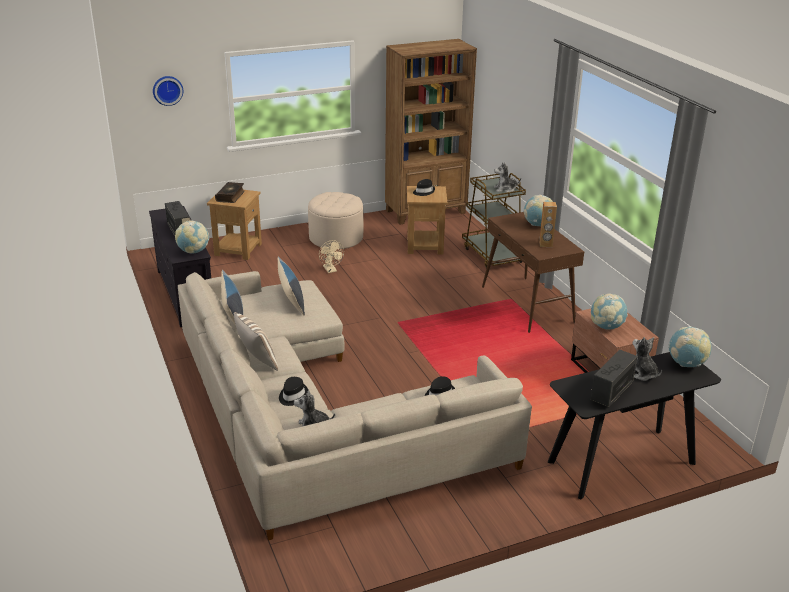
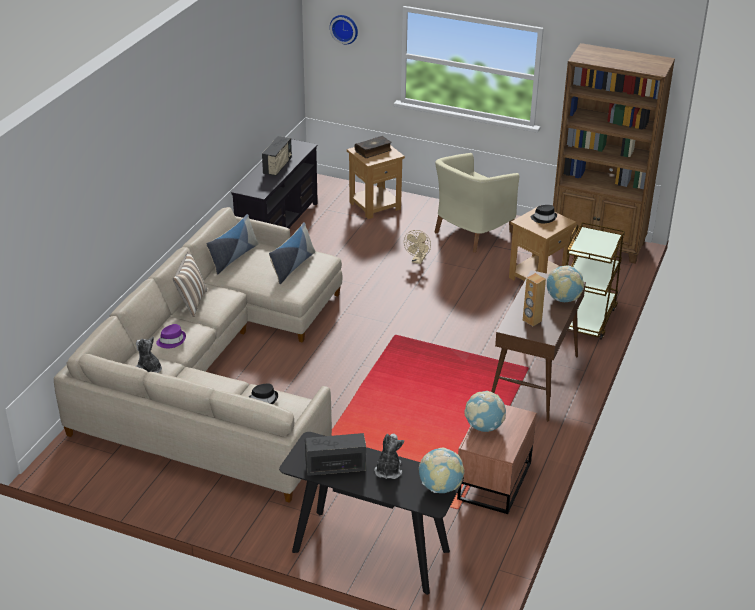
camera: 45 degrees right, 5 degrees up
(193, 251) = (259, 189): globe -> none
(292, 396) = (171, 340): black hat -> purple hat
(336, 238) = (471, 232): beige ottoman -> beige armchair
(505, 189) = (600, 249): plush toy -> none

